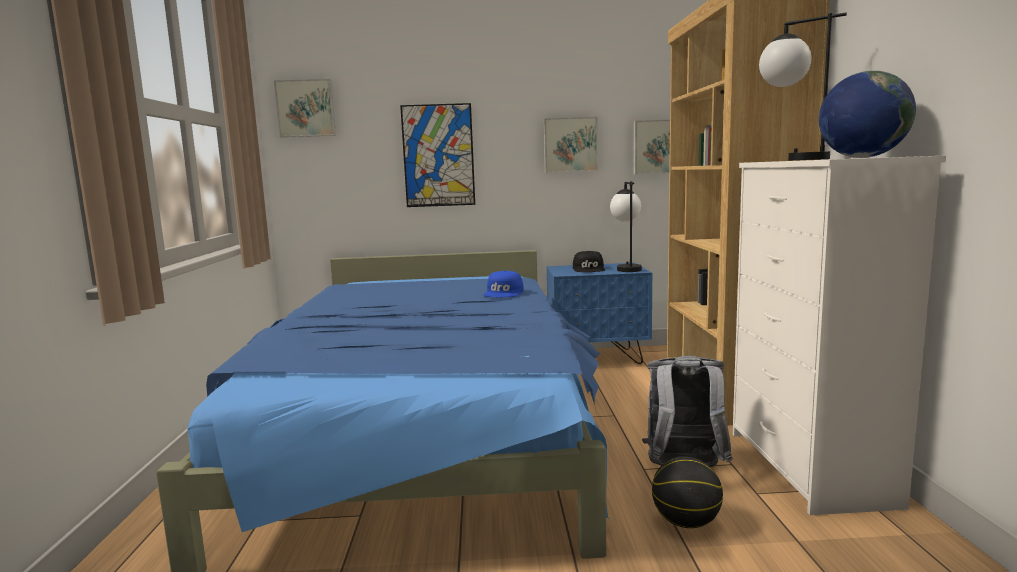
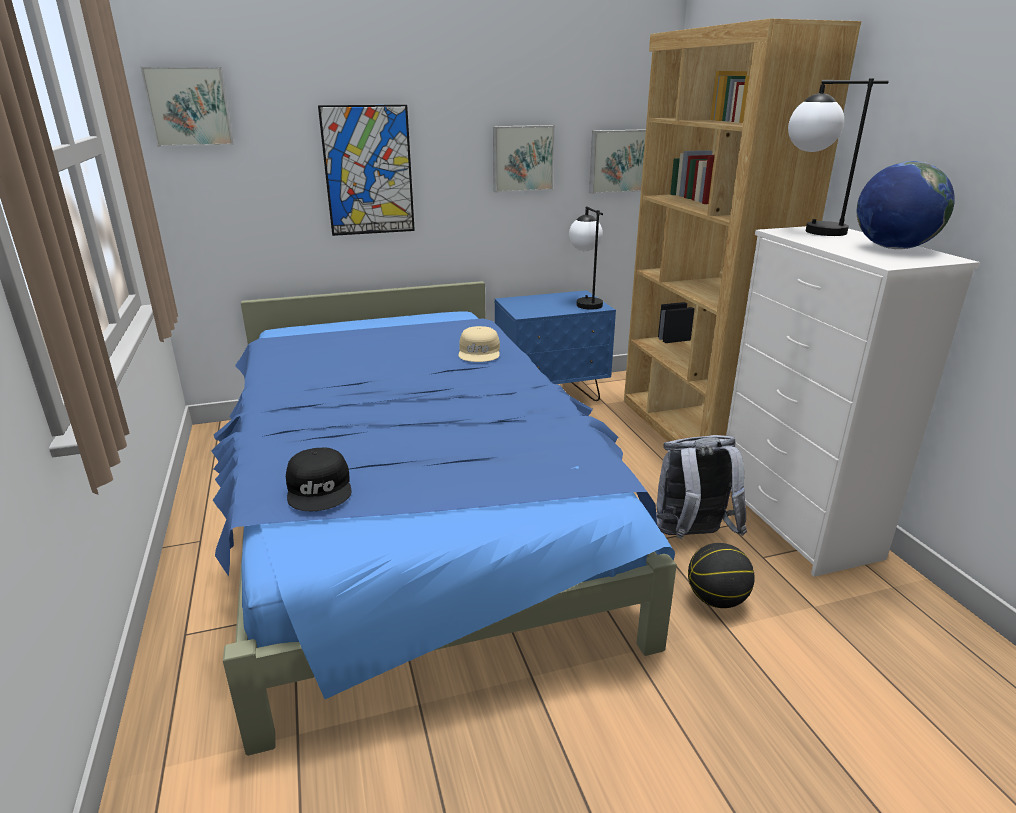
camera: 15 degrees left, 15 degrees up
(504, 293) = (480, 352): blue cap -> beige cap
(589, 269) = (546, 304): black cap -> black cap (320, 488)

